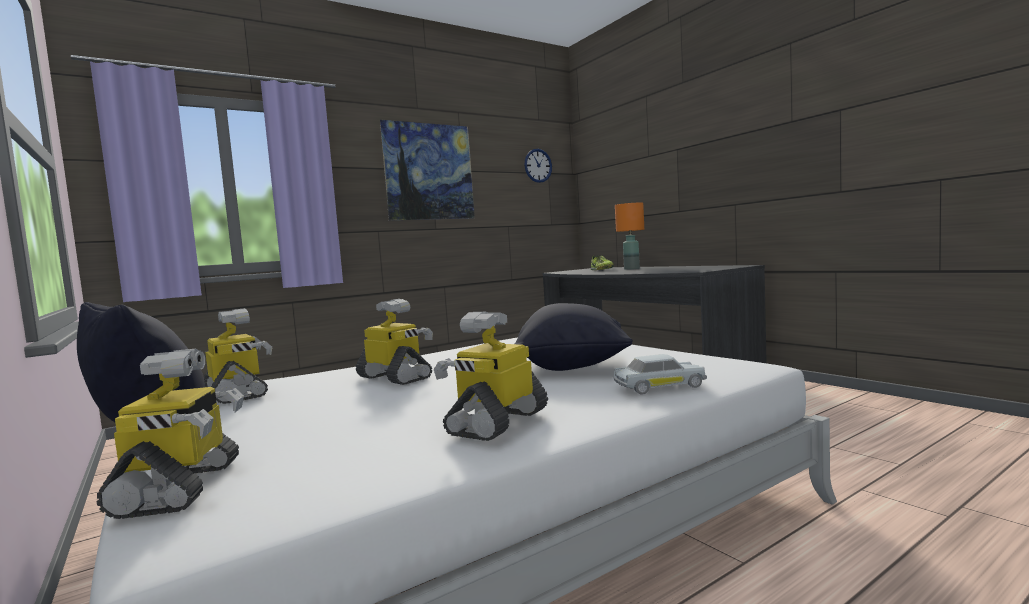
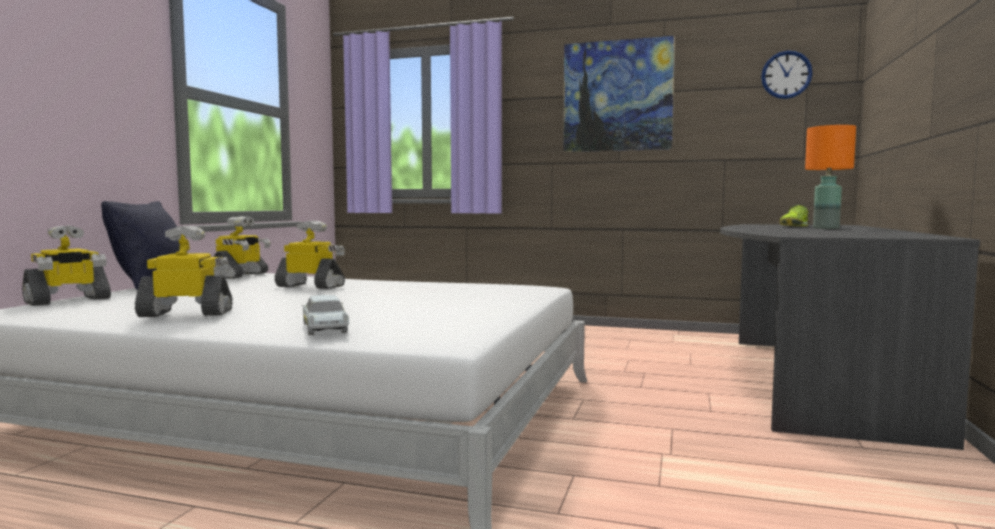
camera: 50 degrees right, 0 degrees up
(396, 377) = (311, 286): toy robot -> toy robot turned 75 degrees counterclockwise
(573, 366) = (387, 306): black pillow -> none
(659, 387) = (324, 328): white toy car -> white toy car turned 150 degrees counterclockwise

